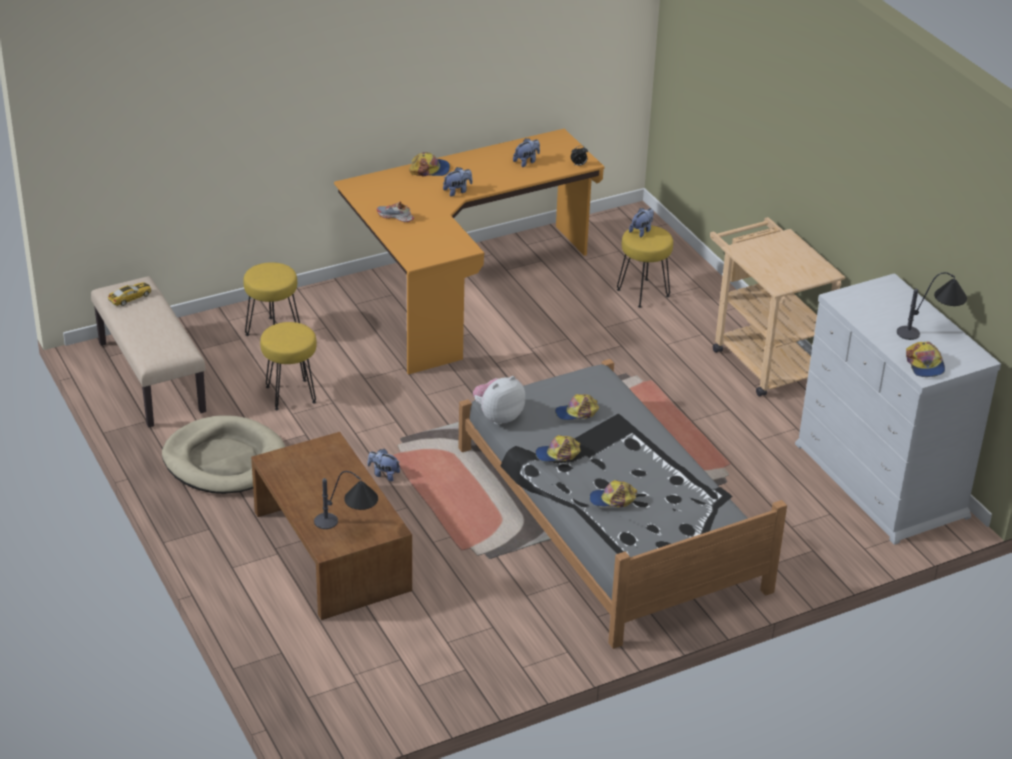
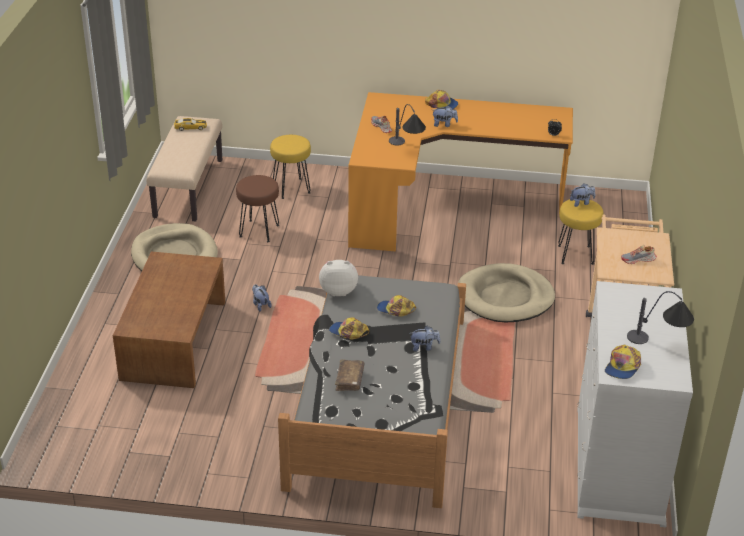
camera: 35 degrees right, 0 degrees up
(290, 394) = (259, 230): yellow stool -> brown stool
(348, 527) = (156, 320): table lamp -> table lamp (407, 148)
(526, 162) = (517, 121): plush toy -> plush toy (424, 347)
(612, 500) = (349, 379): cap -> brown book
(621, 364) = (505, 297): none -> beige dog bed
(792, 265) = (638, 260): none -> shoe

